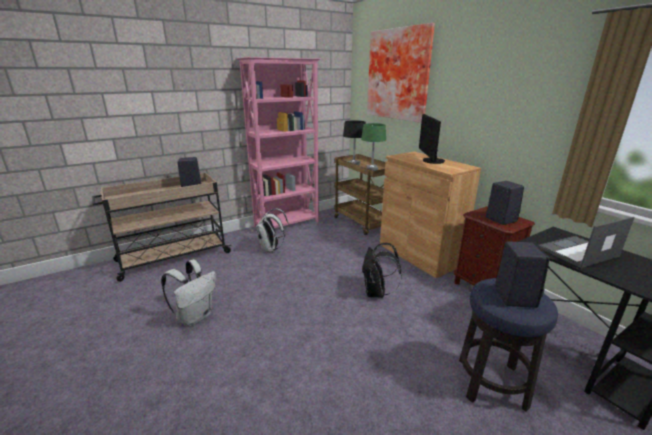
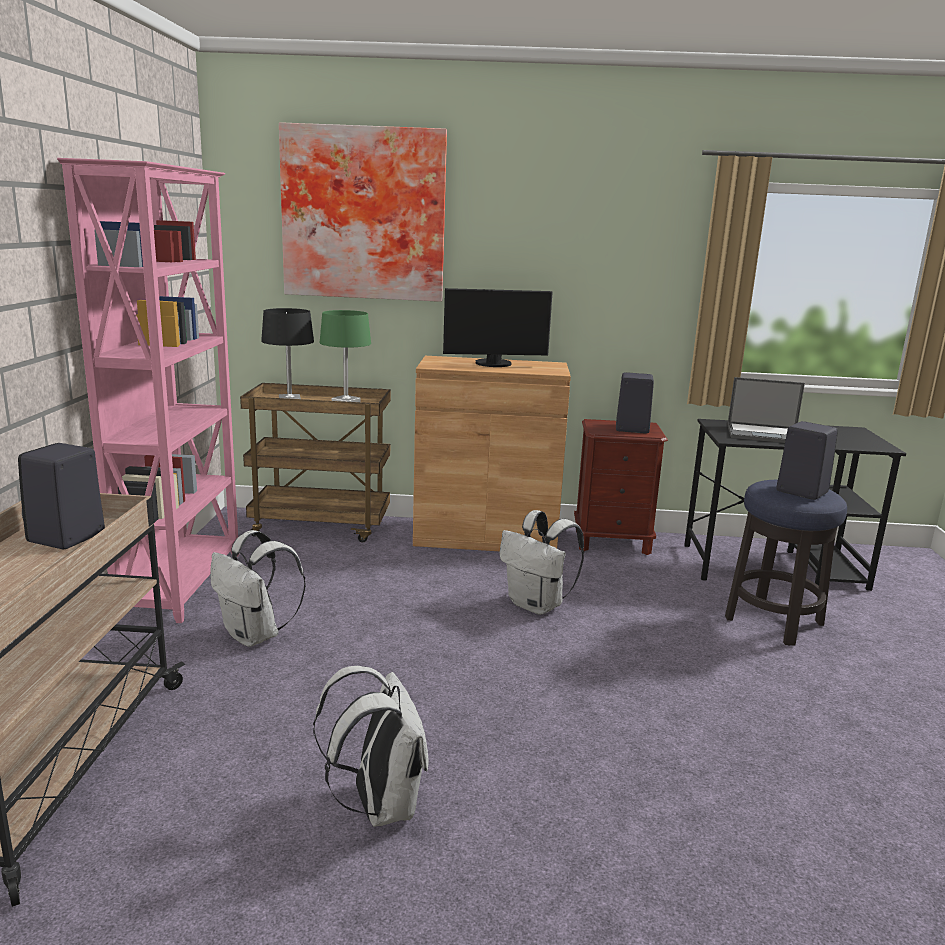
camera: 55 degrees left, 5 degrees down
(376, 293) = (537, 605): black backpack -> white backpack
(431, 161) = (494, 364): monitor -> monitor turned 45 degrees counterclockwise
(577, 252) = (765, 434): laptop -> laptop turned 90 degrees counterclockwise

